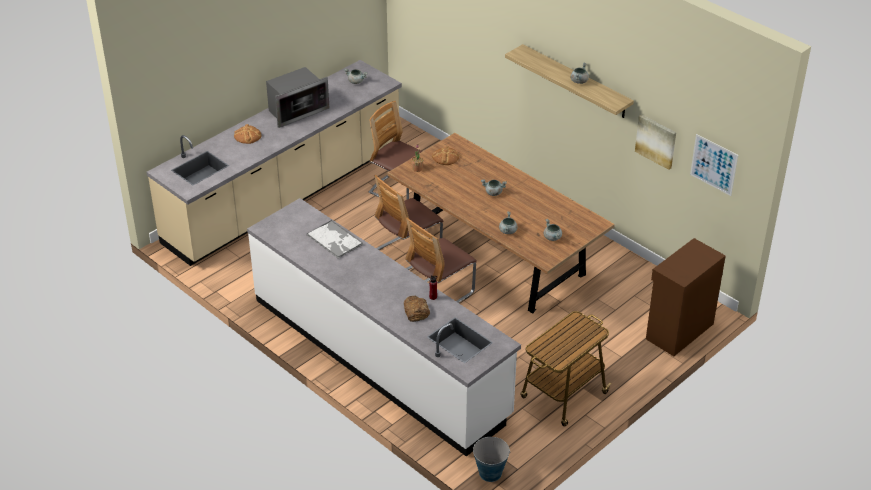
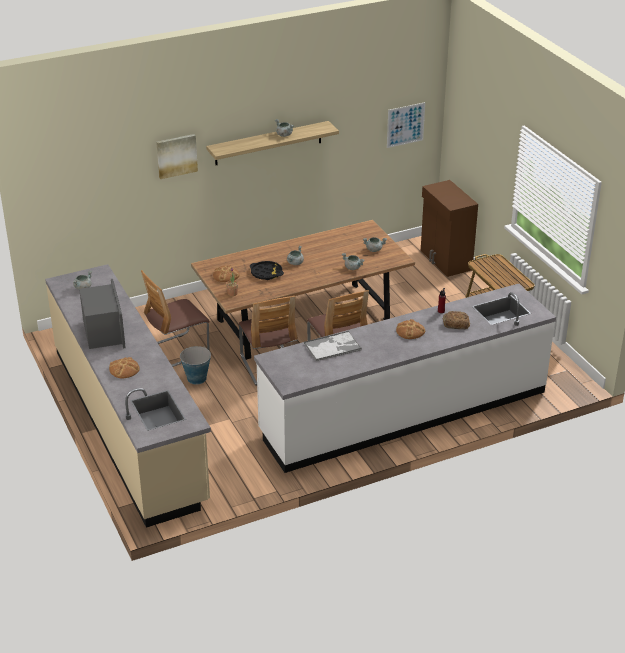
camera: 70 degrees left, 5 degrees down
(385, 283) = (410, 331): none -> bread
(464, 180) = (266, 273): none -> black tray
(490, 473) = (566, 384): bucket -> bucket (196, 378)
(656, 141) = (353, 141): picture -> picture (176, 156)

